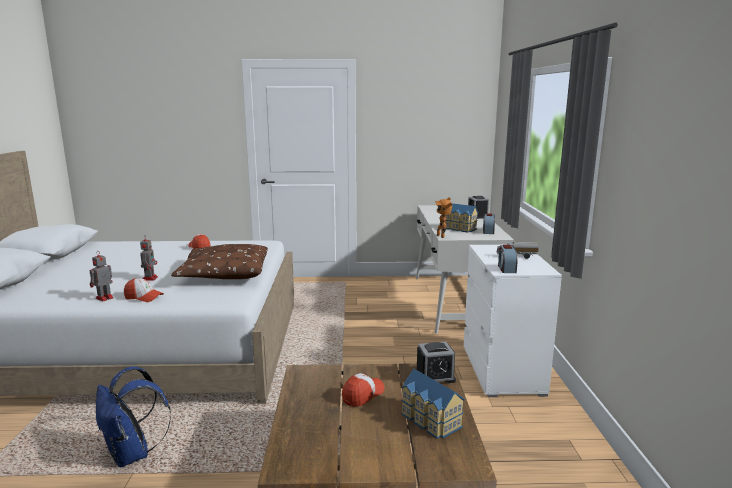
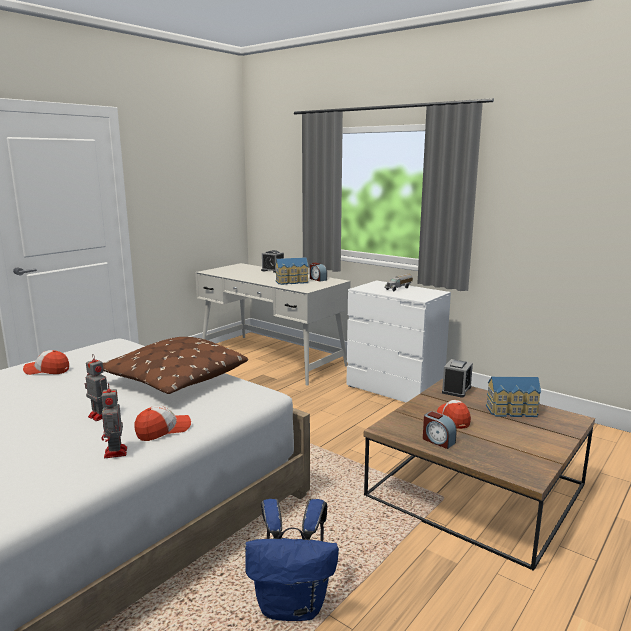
camera: 50 degrees left, 0 degrees up
(442, 236) = (300, 290): toy robot -> none
(506, 269) = (418, 296): alarm clock -> alarm clock (438, 441)

